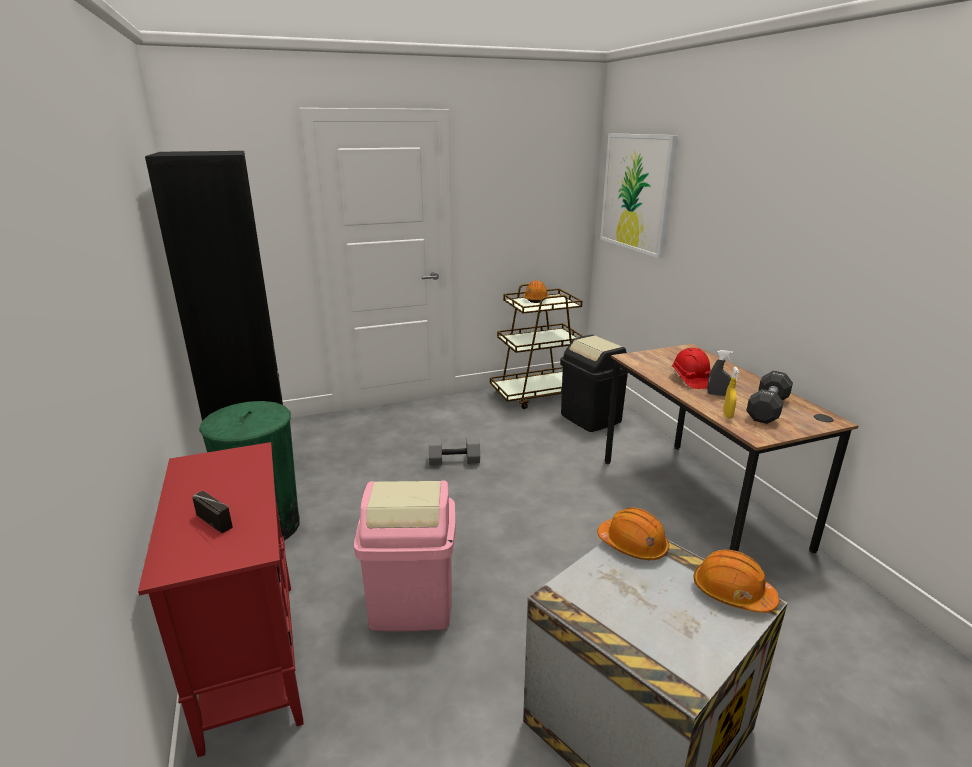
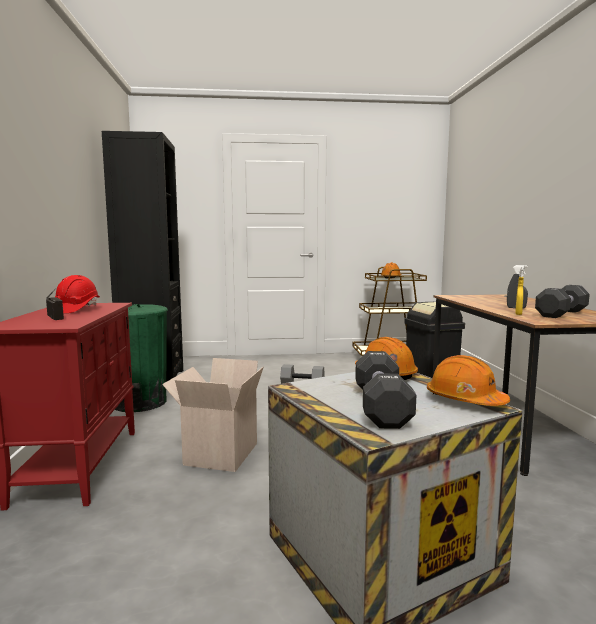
camera: 15 degrees right, 15 degrees down
(412, 603) = (219, 453): pink trash can -> cardboard box
(637, 193) = (470, 188): picture -> none
(664, 624) = (381, 407): none -> black dumbbell
(690, 379) = (496, 303): red hard hat -> red hard hat (76, 309)

